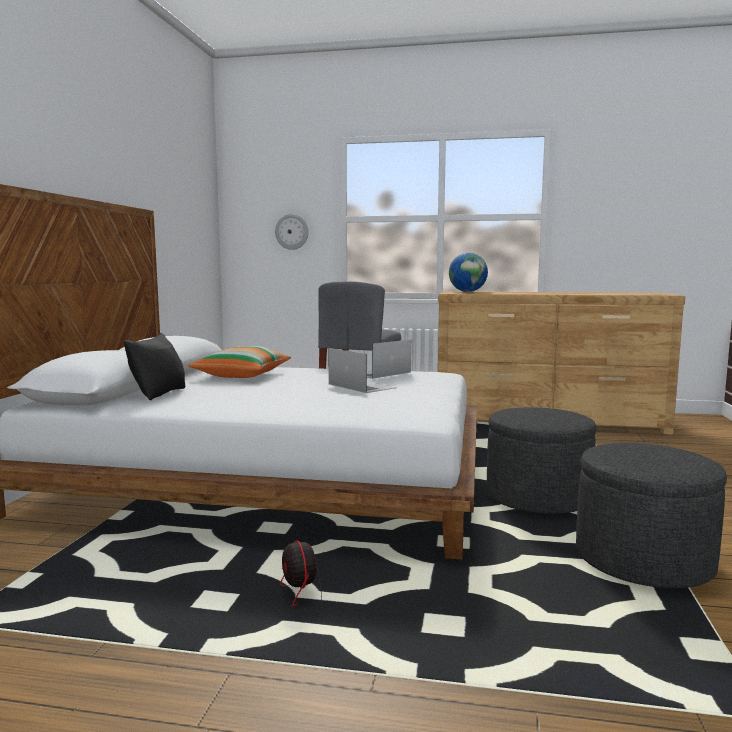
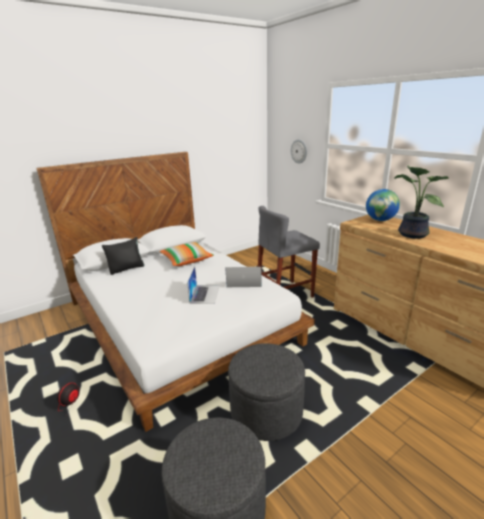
camera: 45 degrees right, 15 degrees up
(521, 293) = (410, 234): none -> potted plant

